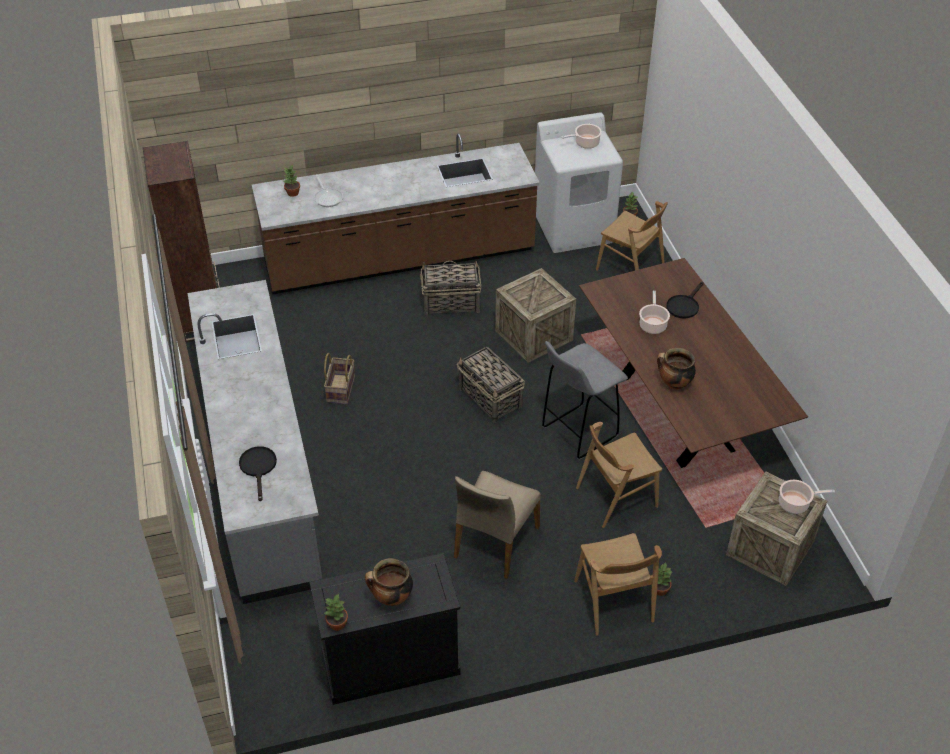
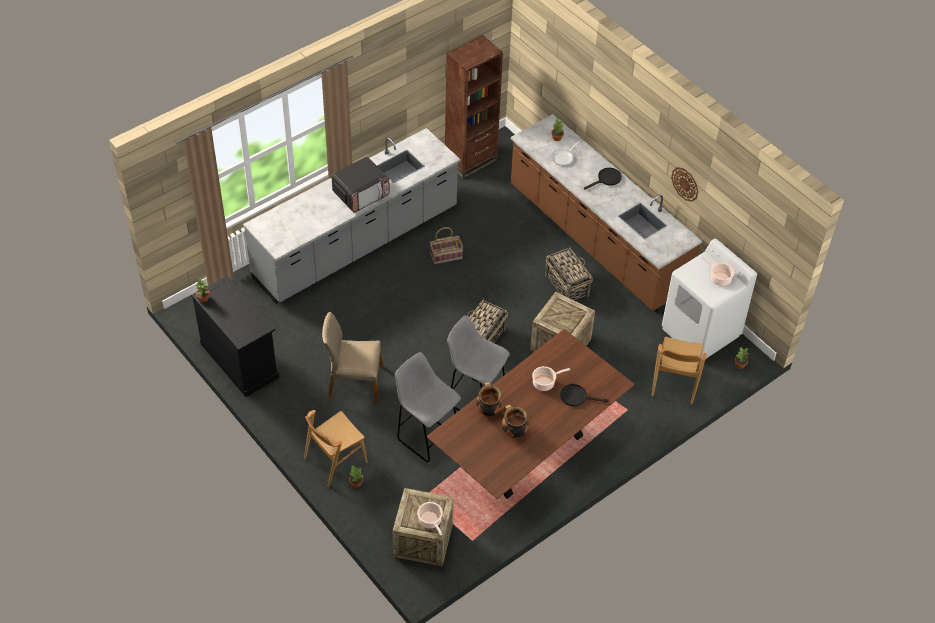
camera: 65 degrees right, 5 degrees up
(258, 387) = (361, 194): none -> microwave
(258, 468) = (296, 219): black frying pan -> black frying pan (606, 179)
(391, 598) = (231, 316): cooking pot -> cooking pot (513, 432)
(475, 98) = (685, 184): none -> wall clock
(616, 497) = (426, 437): brown chair -> grey stool

